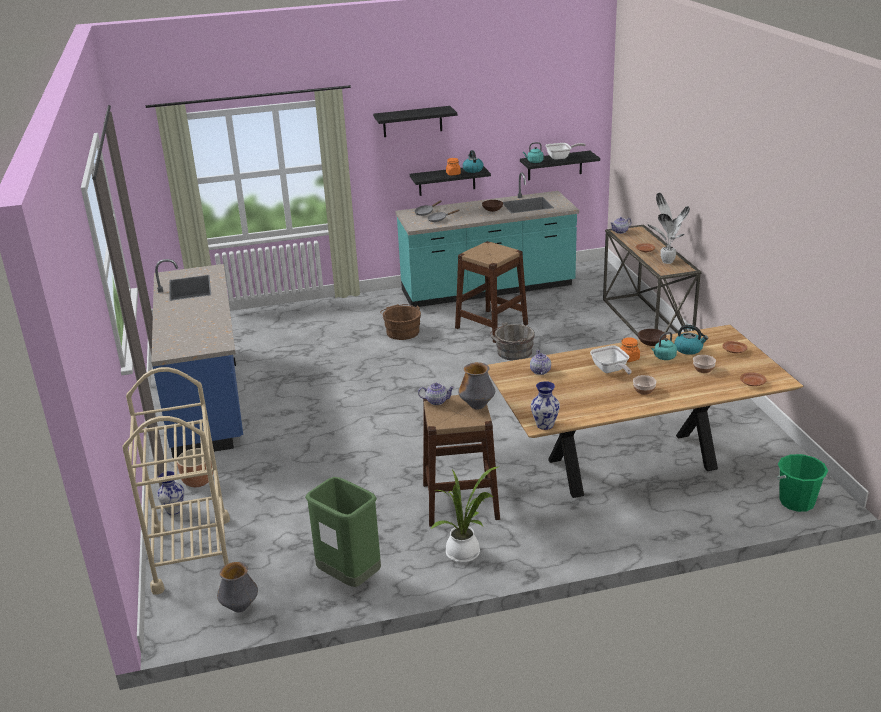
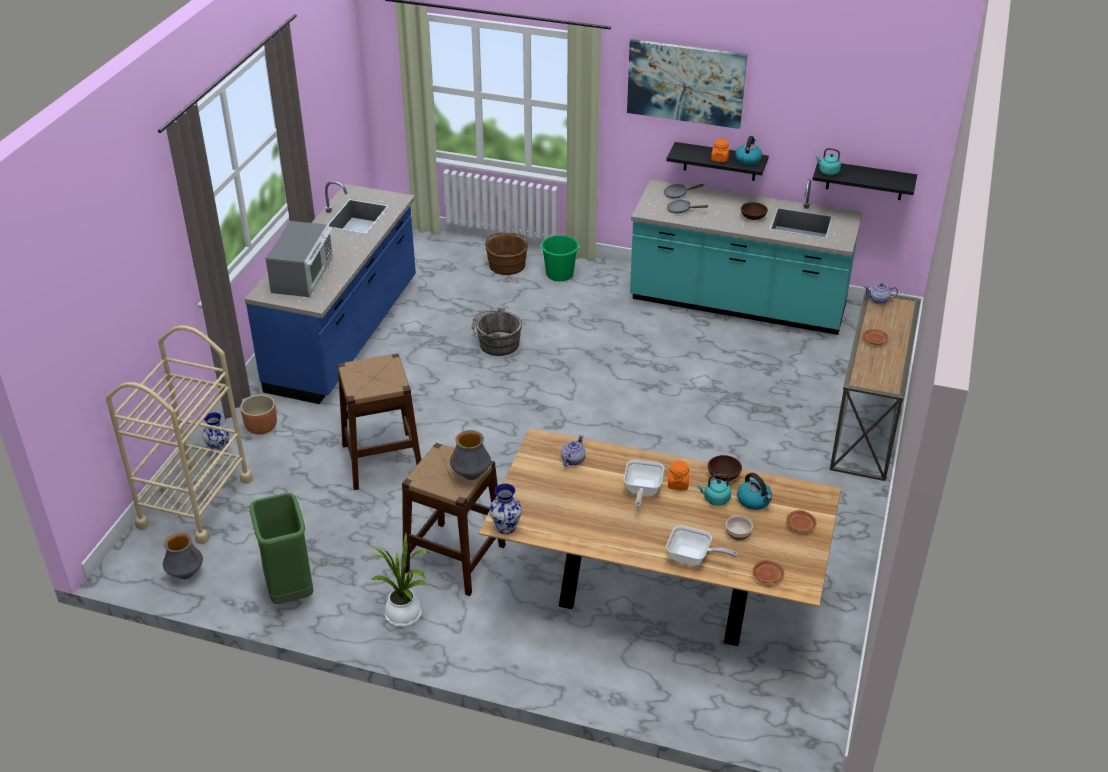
camera: 30 degrees right, 10 degrees up
(188, 333) = (304, 275): none -> microwave
(402, 331) = (593, 327): brown bucket -> brown bucket (507, 263)
(412, 121) = (686, 83): black shelf -> picture
(436, 401) = (442, 452): teapot -> none
(491, 326) = (691, 357): brown stool -> brown stool (382, 460)
(512, 353) = (677, 402): grey bucket -> grey bucket (496, 344)
(561, 157) = (867, 175): frying pan -> frying pan (693, 558)
(644, 390) = (646, 531): bowl -> none
(666, 261) = (881, 366): potted plant -> none
(797, 502) = (776, 726): green bucket -> green bucket (560, 274)

